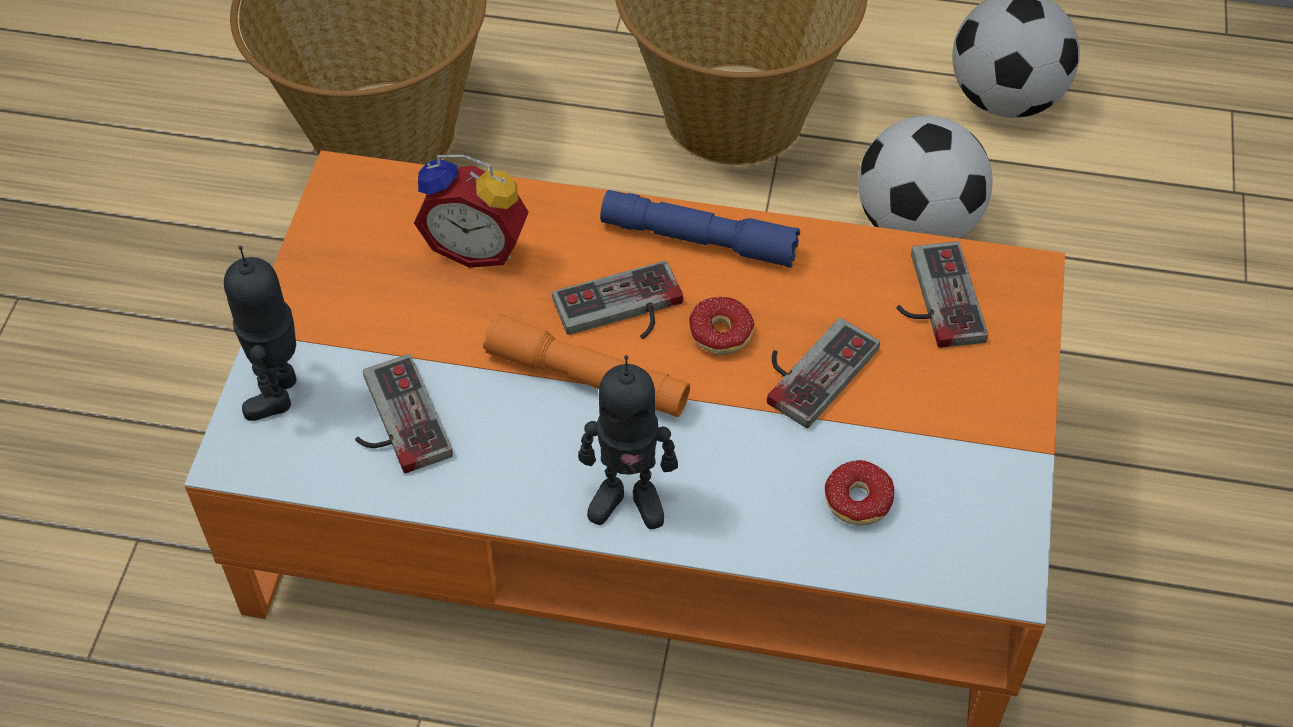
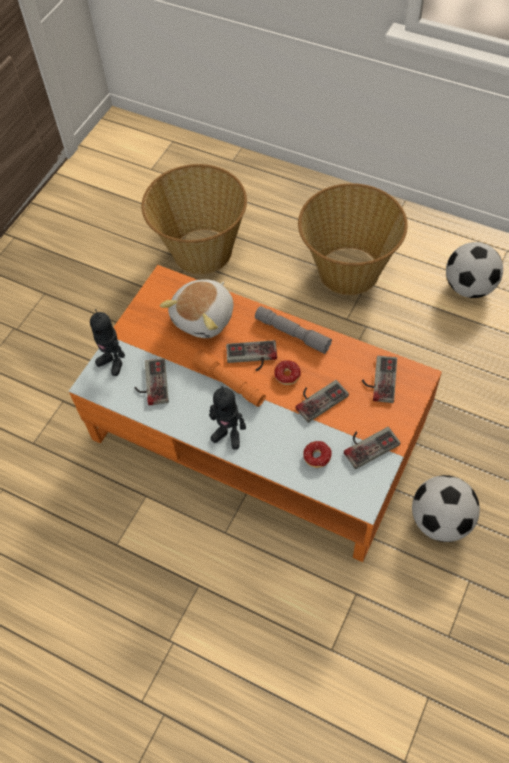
camera: 20 degrees right, 5 degrees up
(279, 392) = (112, 362): toy robot -> toy robot turned 75 degrees counterclockwise
(478, 246) = (205, 318): alarm clock -> plush toy
(698, 239) = (292, 333): blue flashlight -> grey flashlight
(916, 226) = (409, 337): football -> football (440, 520)
(963, 444) = (368, 443): none -> game controller

